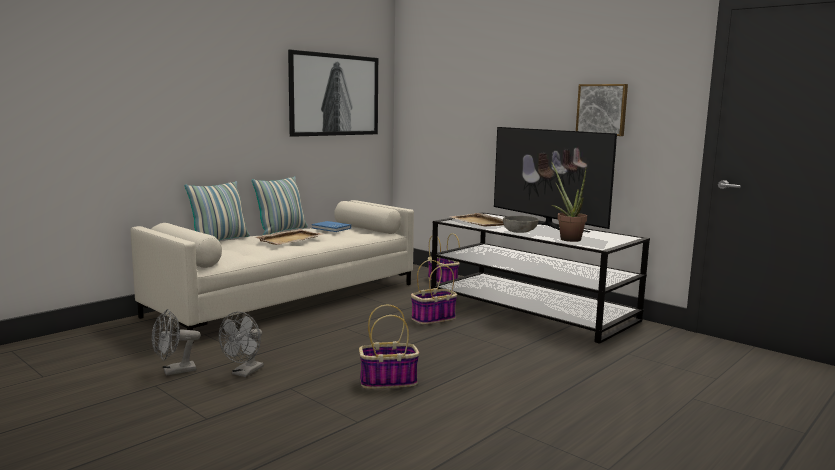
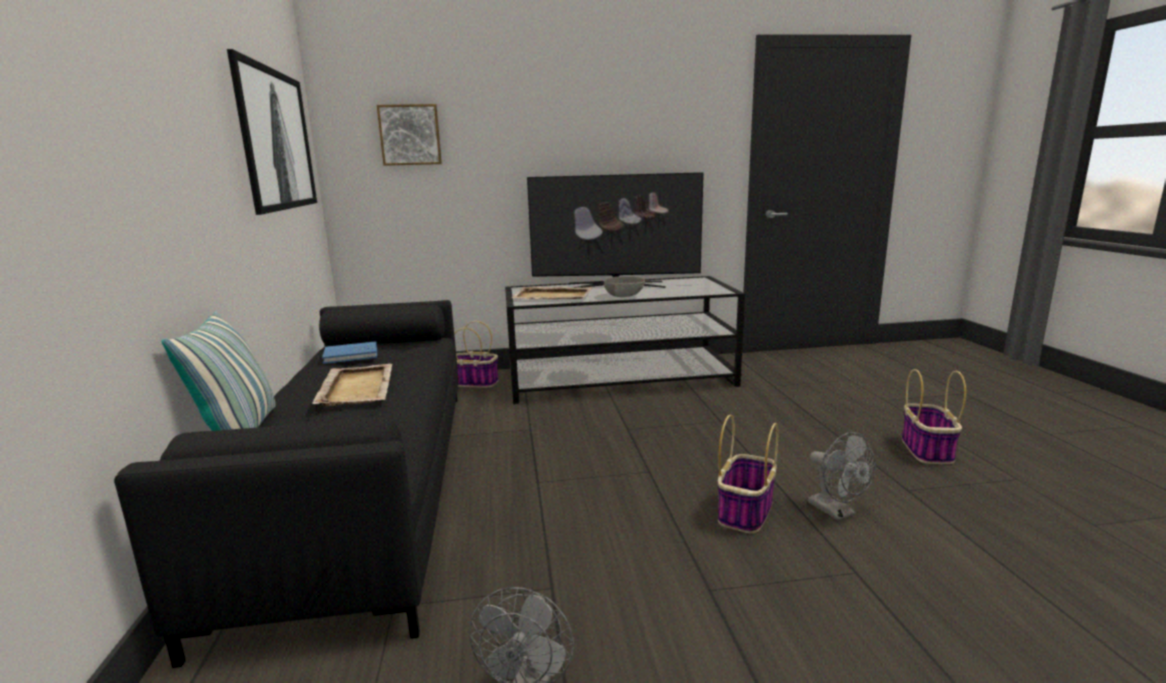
camera: 50 degrees left, 5 degrees up
(245, 373) = (614, 614): grey fan -> grey fan (837, 512)
(281, 231) = (289, 382): pillow -> none
(288, 299) = (365, 485): beige sofa -> black sofa
(433, 319) = (584, 425): basket -> basket (927, 450)
(567, 238) = (675, 291): potted plant -> none
(602, 109) = (646, 150): picture -> picture (410, 135)

